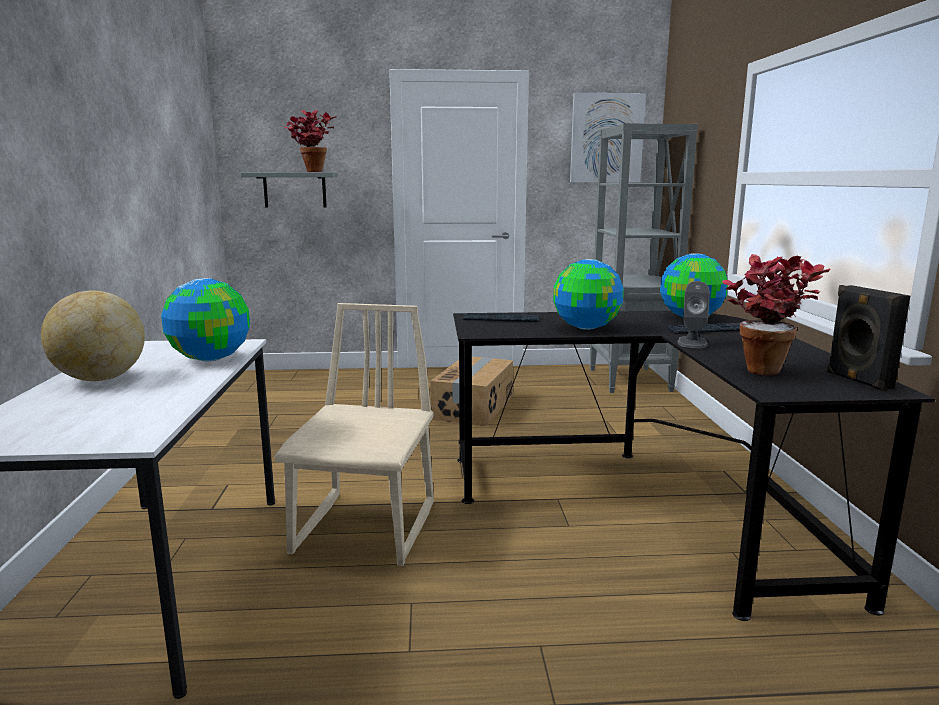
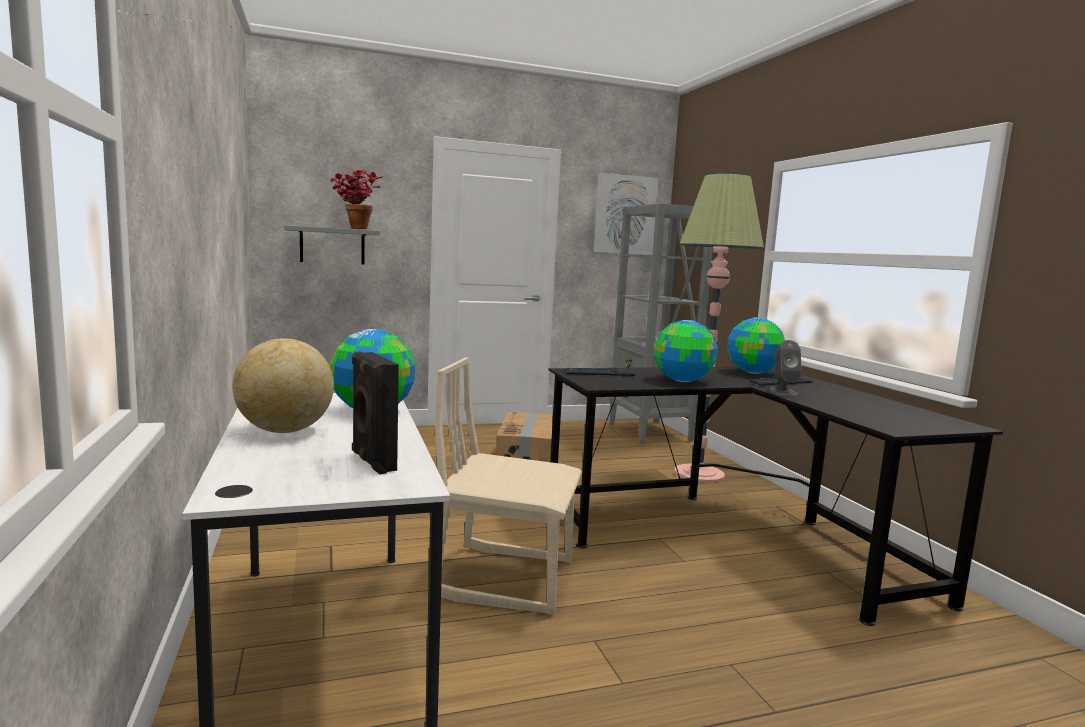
camera: 15 degrees left, 5 degrees down
(367, 528) = (505, 577): beige chair -> beige chair turned 75 degrees counterclockwise
(654, 429) = (699, 474): none -> floor lamp
(762, 368) = (861, 411): potted plant -> none
(857, 380) = (938, 420): black speaker -> black speaker (371, 461)

